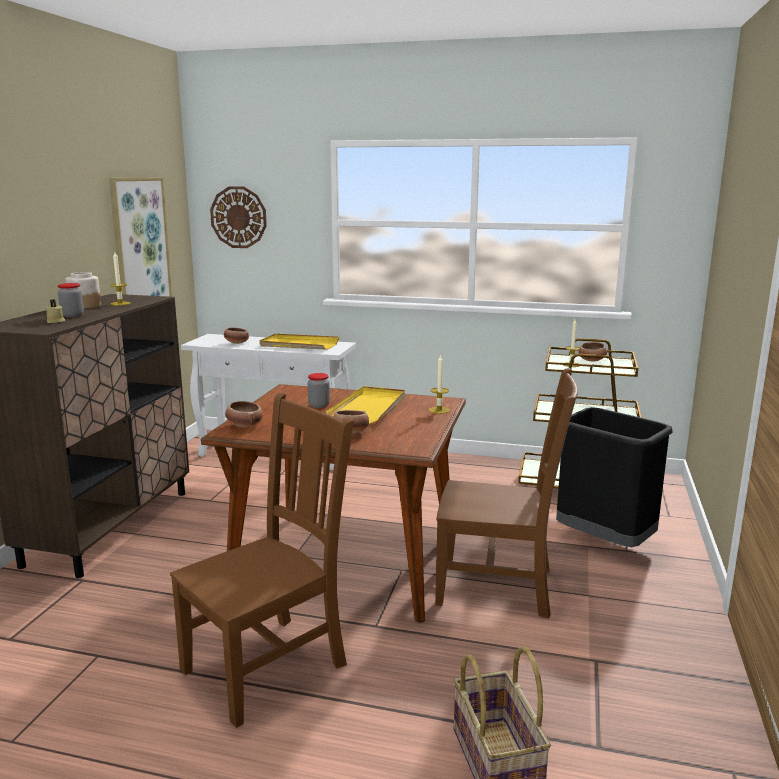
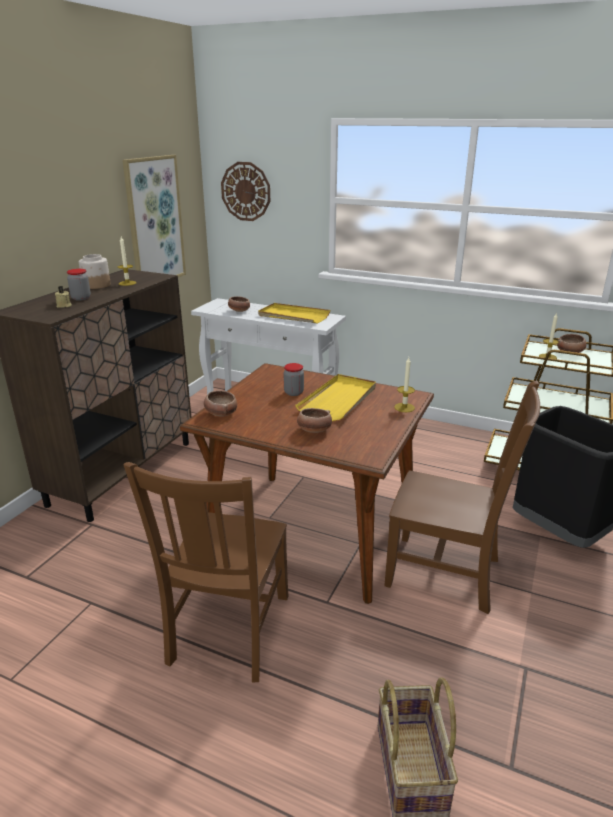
camera: 10 degrees right, 10 degrees up
(269, 665) = (228, 632): brown chair -> brown chair turned 135 degrees clockwise

